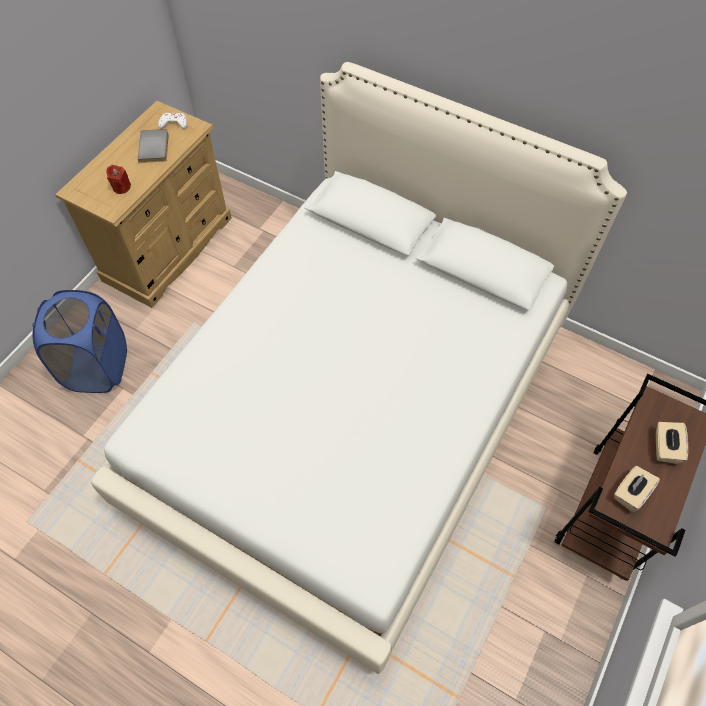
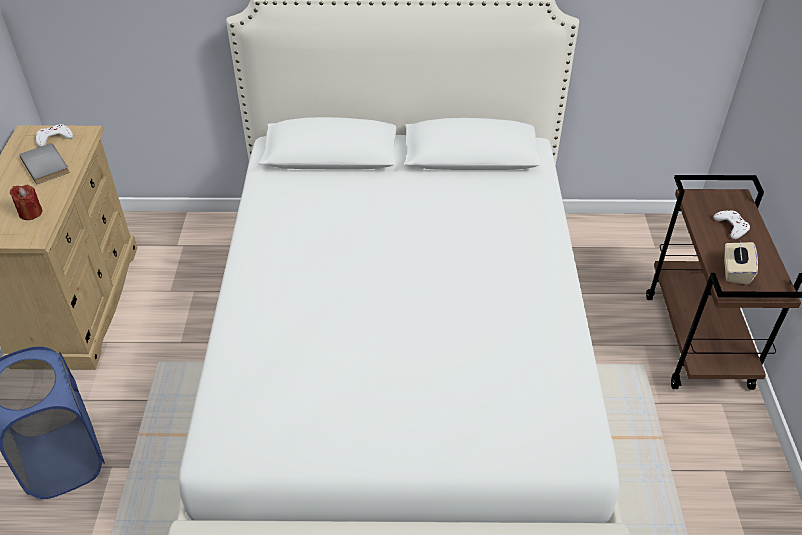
camera: 30 degrees left, 15 degrees down
(665, 448) = (731, 226): beige tissue box -> white game controller

